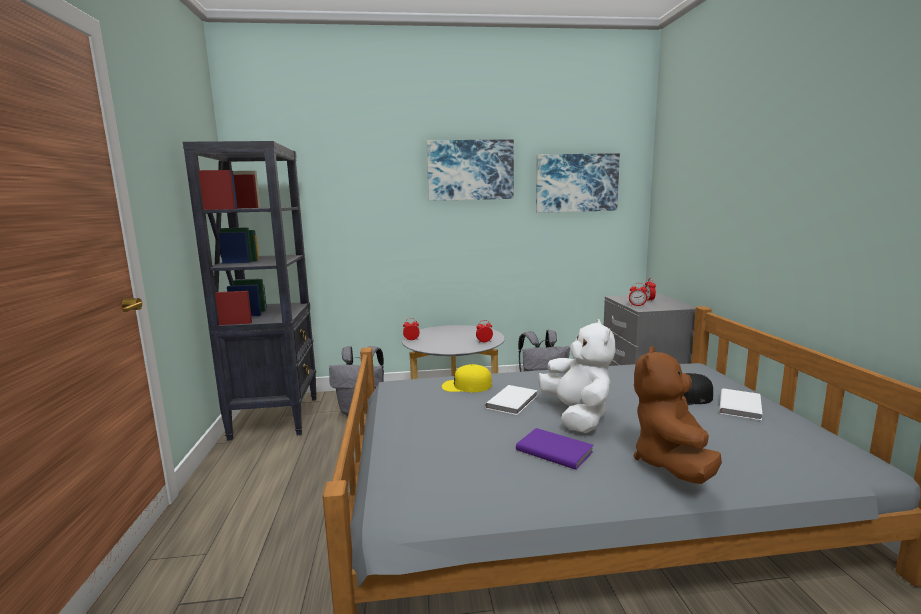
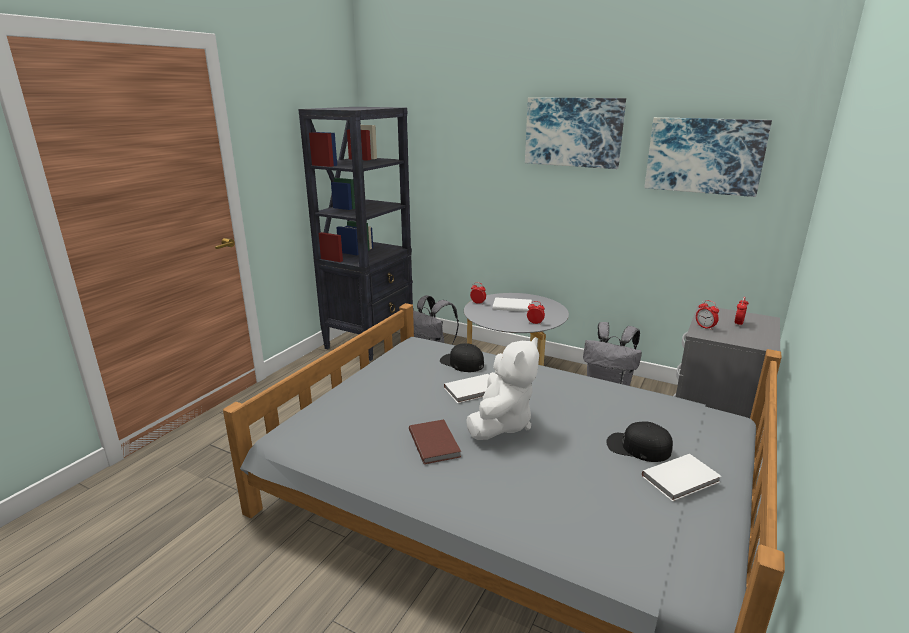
camera: 35 degrees right, 10 degrees up
(444, 336) = (511, 306): none -> white book
(466, 386) = (461, 362): yellow cap -> black cap
(554, 450) = (435, 442): purple book -> brown book
(672, 464) = (503, 495): brown plush toy -> none

